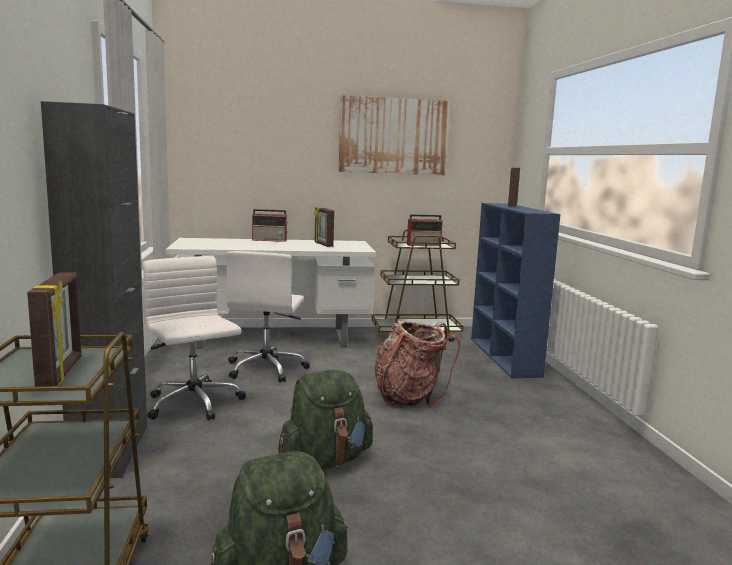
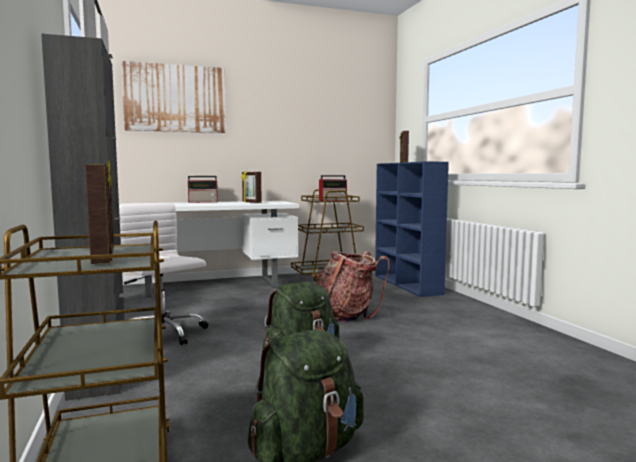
camera: 10 degrees left, 5 degrees down
(266, 368) = (216, 306): white office chair -> none
(394, 136) = (301, 114): picture -> picture (175, 98)

